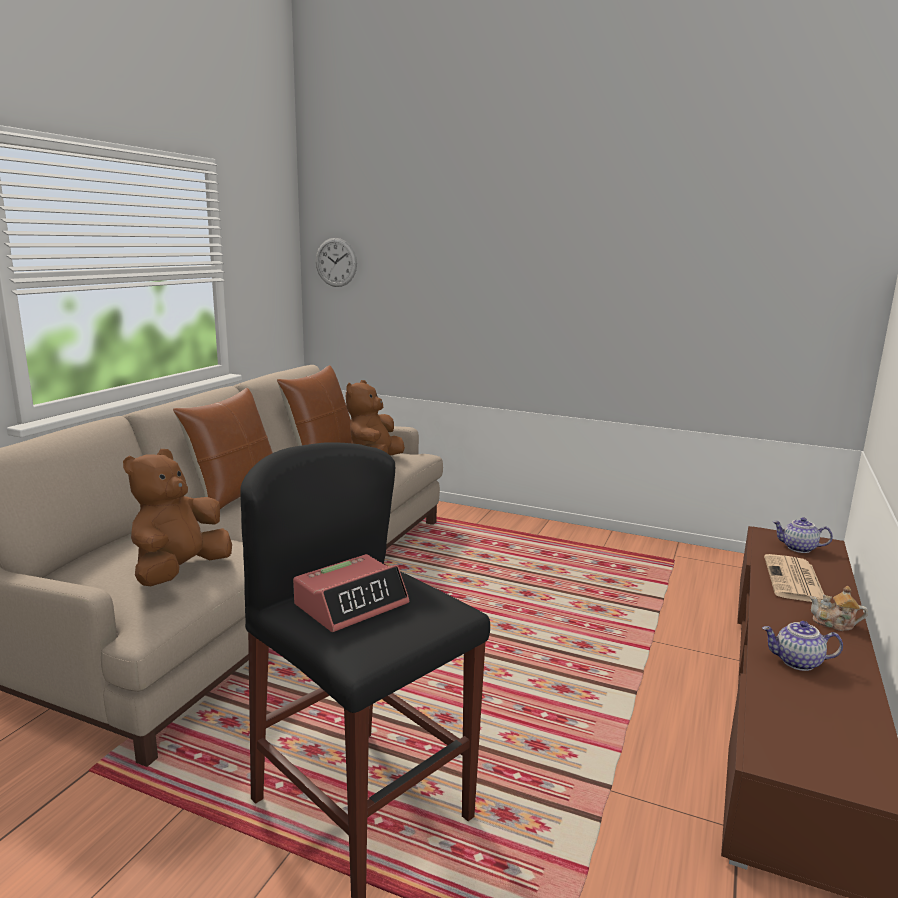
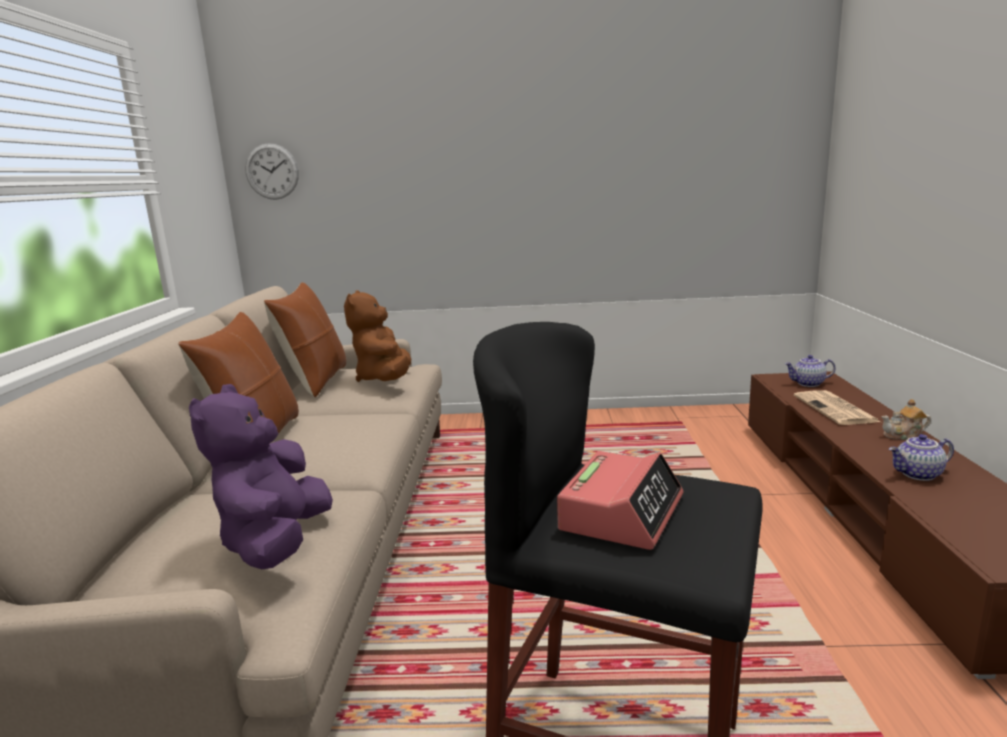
camera: 20 degrees left, 0 degrees up
(179, 572) = (276, 543): brown plush toy -> purple plush toy

